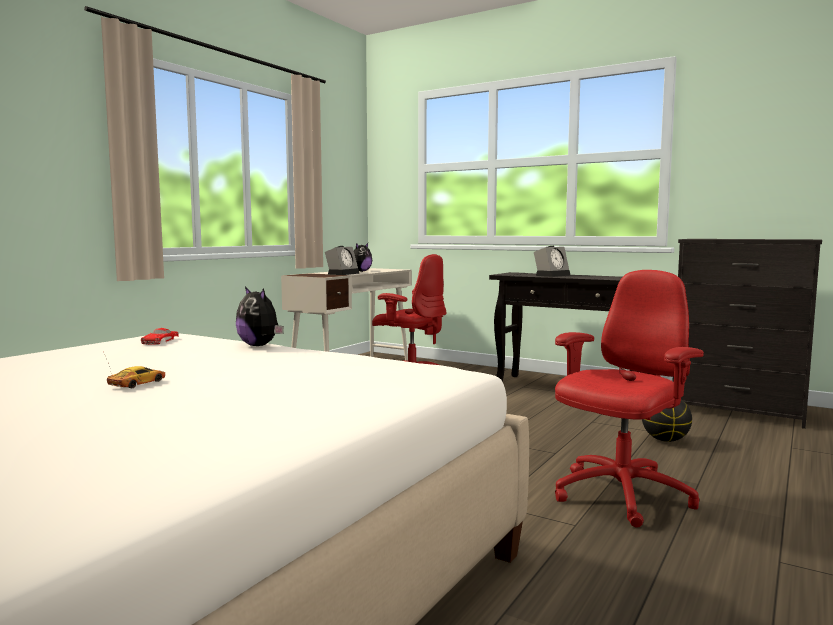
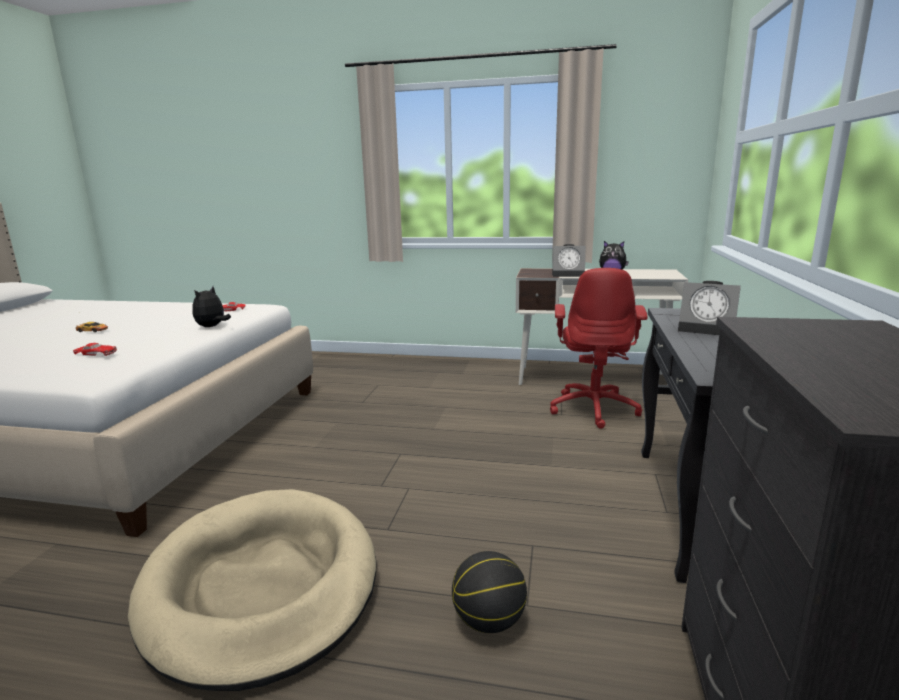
camera: 70 degrees right, 10 degrees up
(346, 368) = (95, 353): none -> red toy car
(620, 496) = (262, 585): red office chair -> beige dog bed

